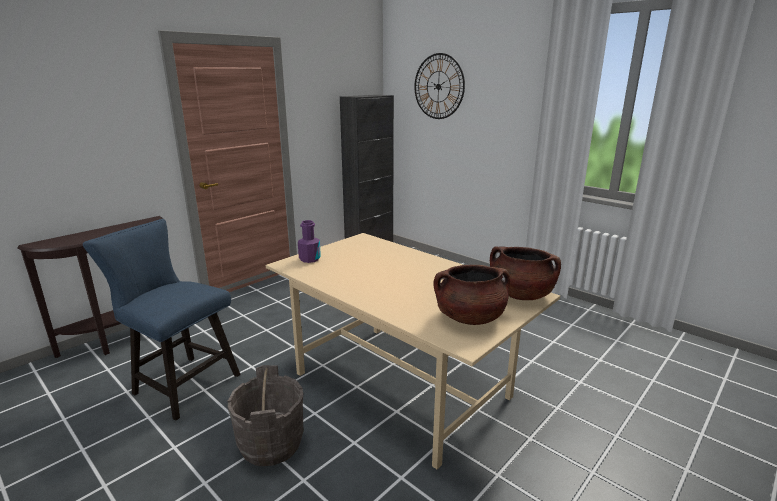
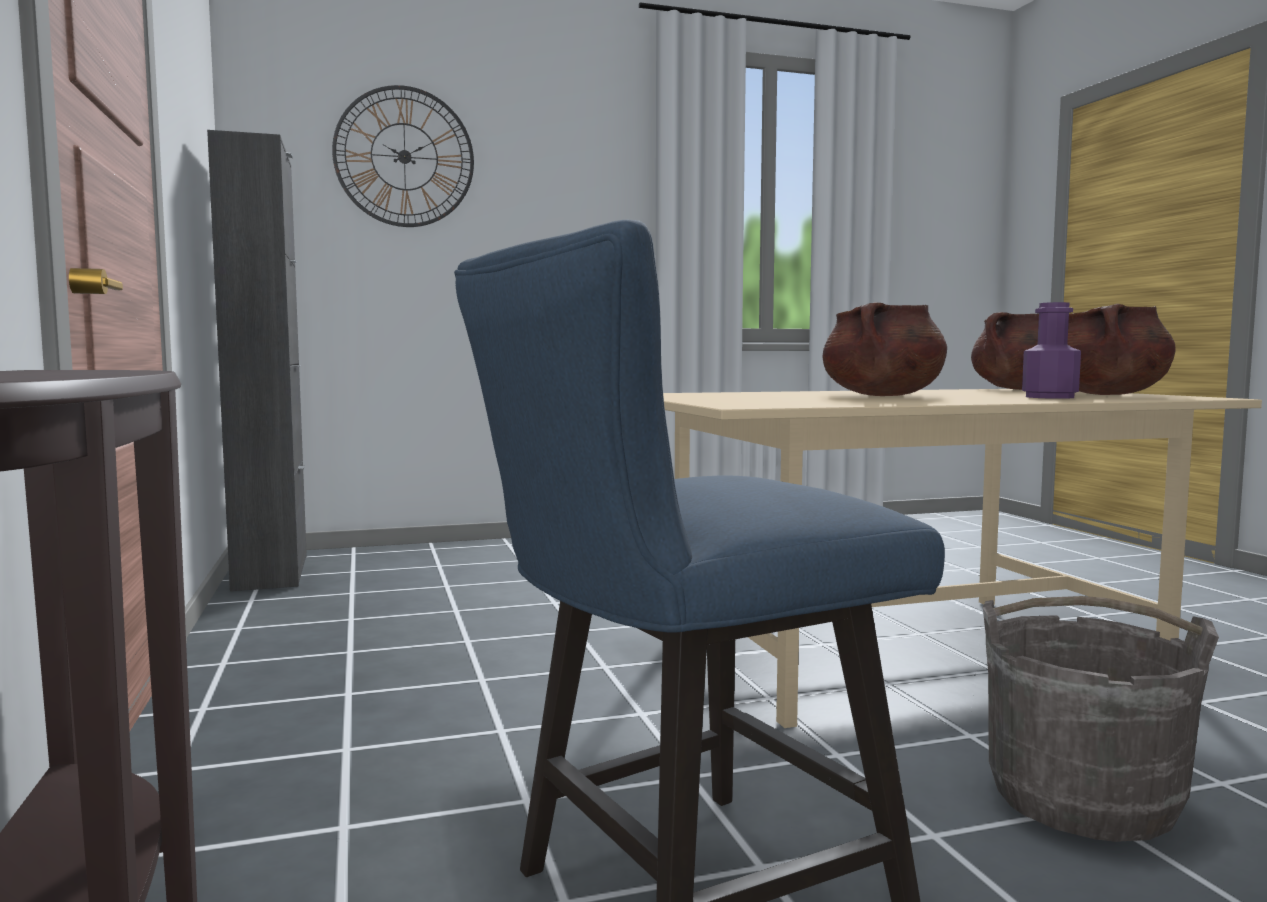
camera: 60 degrees left, 15 degrees down
(309, 259) = (735, 402): purple bottle -> purple bottle (1049, 397)
(388, 273) = (882, 396): none -> brown cooking pot

